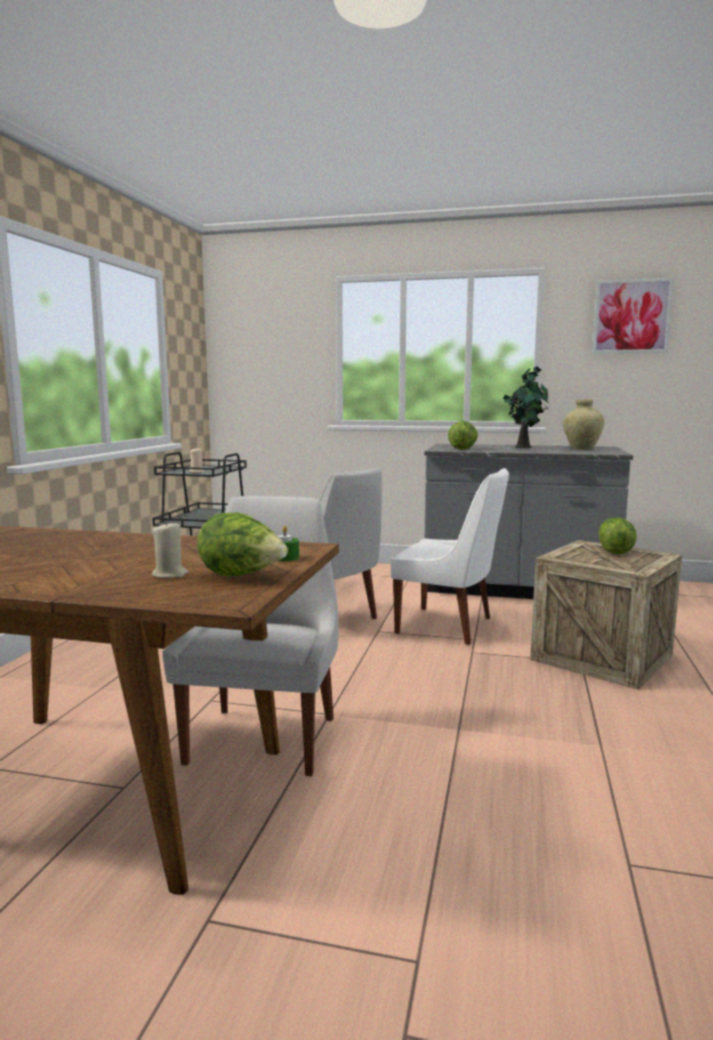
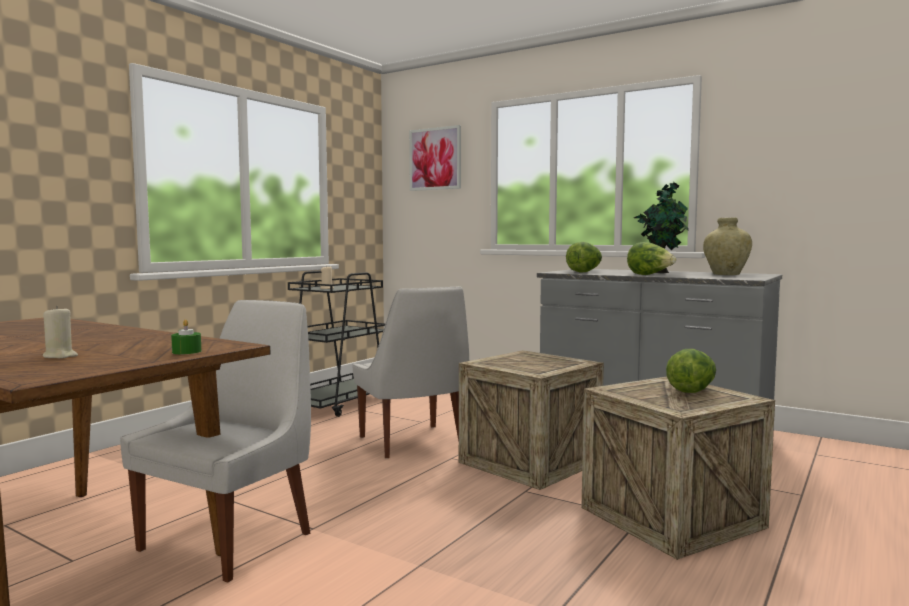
camera: 20 degrees right, 5 degrees down
(242, 576) = (107, 361): lettuce -> lettuce (649, 275)
(448, 626) = (530, 462): white chair -> crate
(631, 316) = (804, 122): picture -> picture (435, 159)

